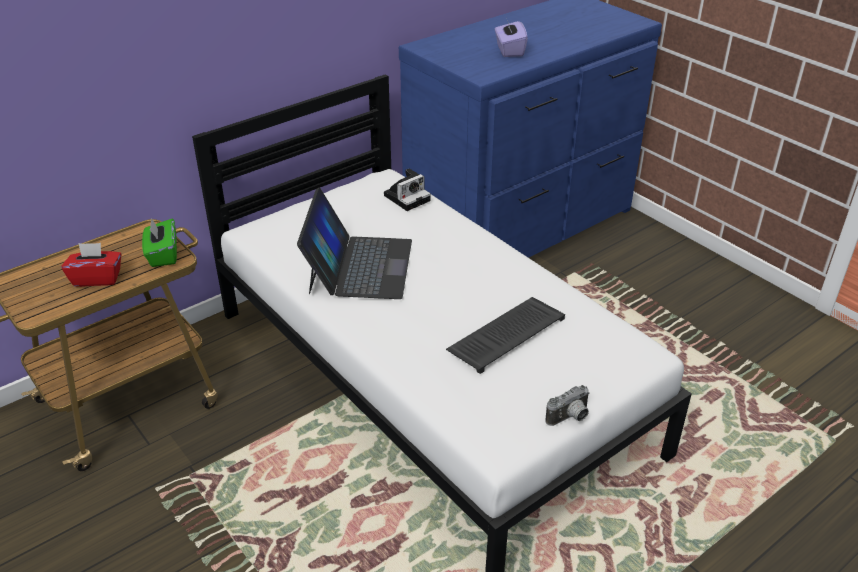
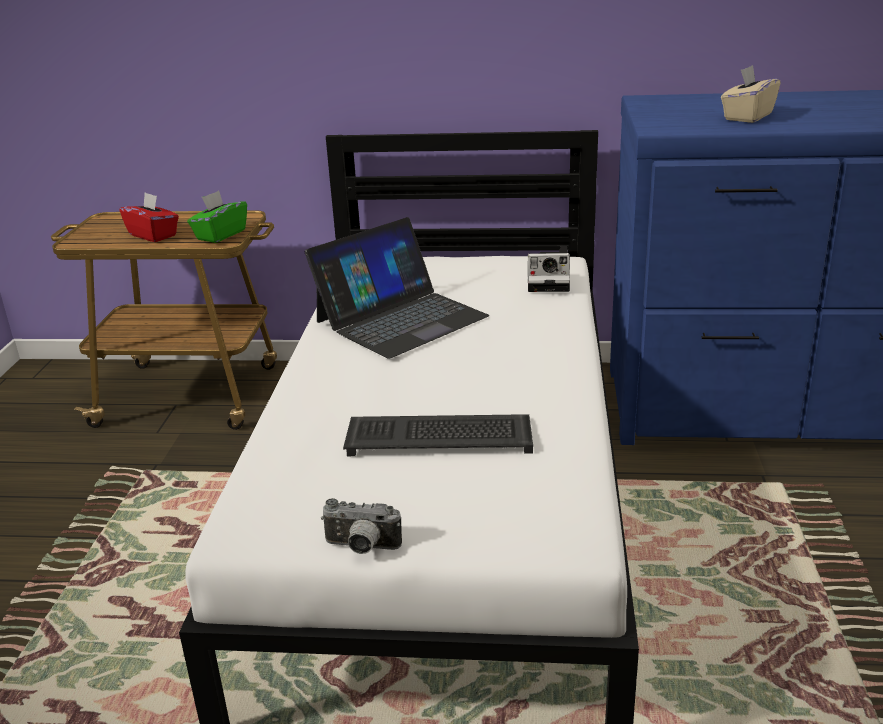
camera: 45 degrees right, 10 degrees down
(509, 50) = (747, 117): purple tissue box -> beige tissue box

